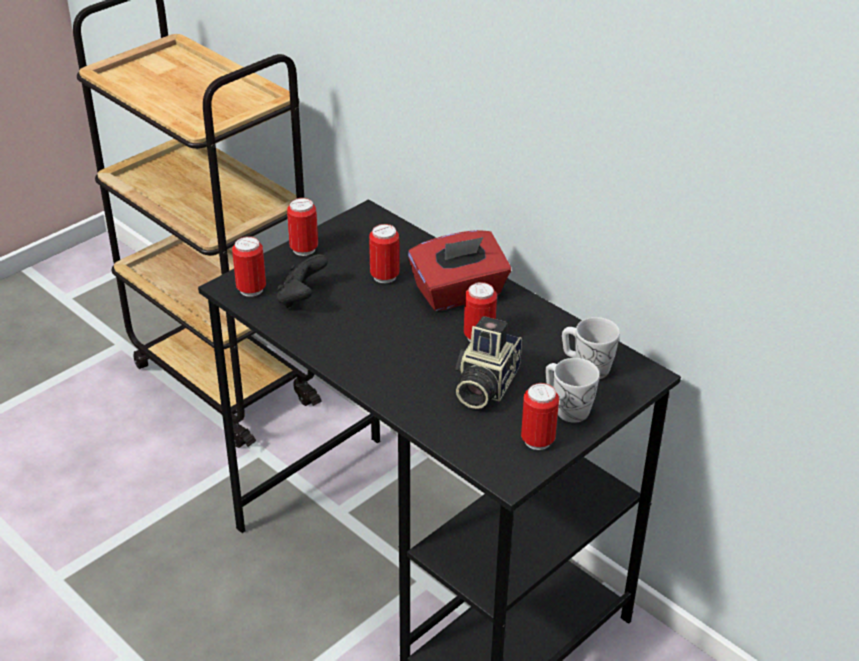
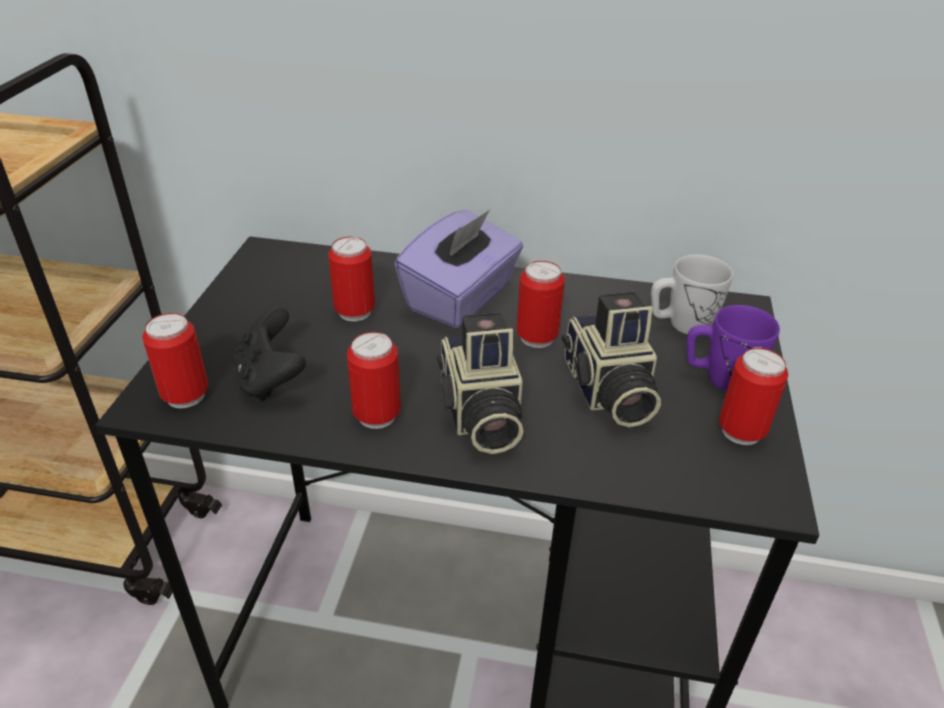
camera: 35 degrees left, 0 degrees up
(304, 249) = (218, 317): can -> can (377, 415)
(394, 365) = (479, 415): none -> camera
(459, 293) = (461, 298): red tissue box -> purple tissue box
(566, 408) = (719, 377): white mug -> purple mug

